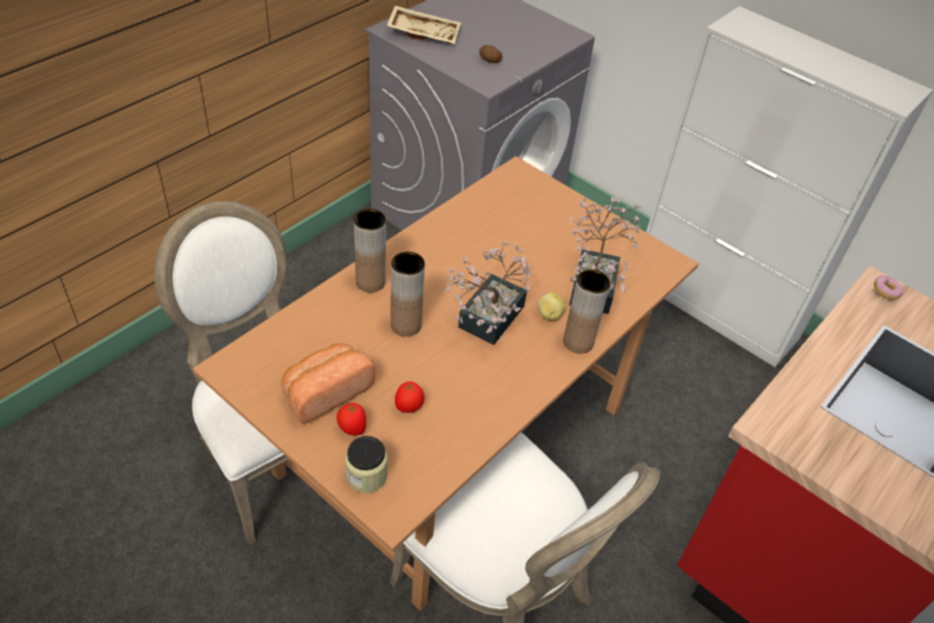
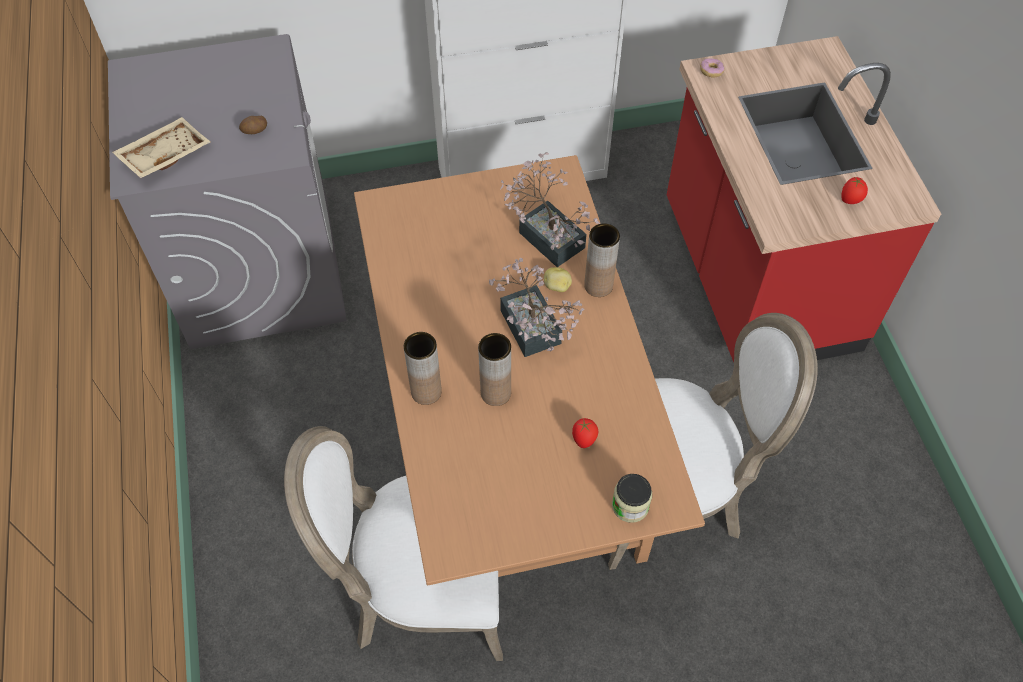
camera: 50 degrees left, 10 degrees up
(326, 392) = (527, 491): bread -> none
(352, 429) = (578, 492): tomato -> tomato (850, 200)

